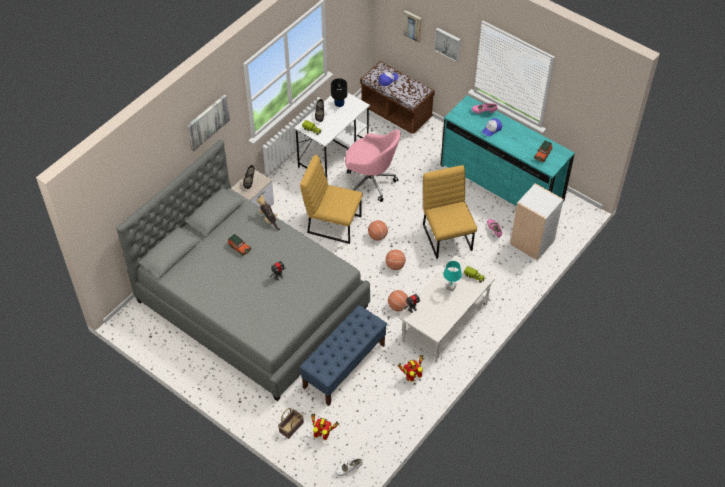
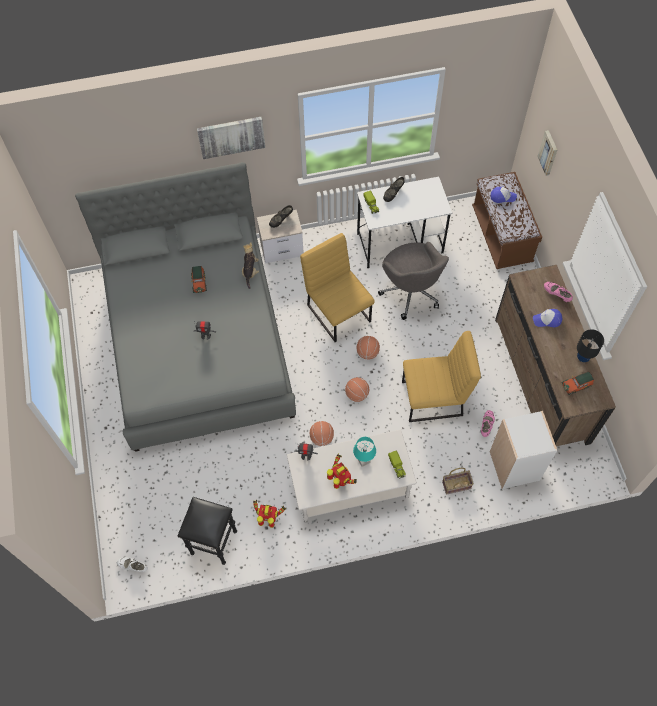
camera: 40 degrees right, 10 degrees up
(291, 428) = (123, 486): basket -> basket (456, 486)
(323, 435) = (142, 515): toy robot -> toy robot (340, 481)
(339, 104) = (421, 194): black table lamp -> black table lamp (582, 357)
(344, 366) = (221, 461): blue bench -> none
(371, 182) = (411, 293): pink office chair -> grey office chair
(388, 417) = (213, 543): none -> black stool
(447, 236) = (434, 398): yellow chair -> yellow chair turned 60 degrees clockwise
(448, 43) = (567, 195): picture -> none
(501, 183) = (540, 380): turquoise dresser -> brown dresser

